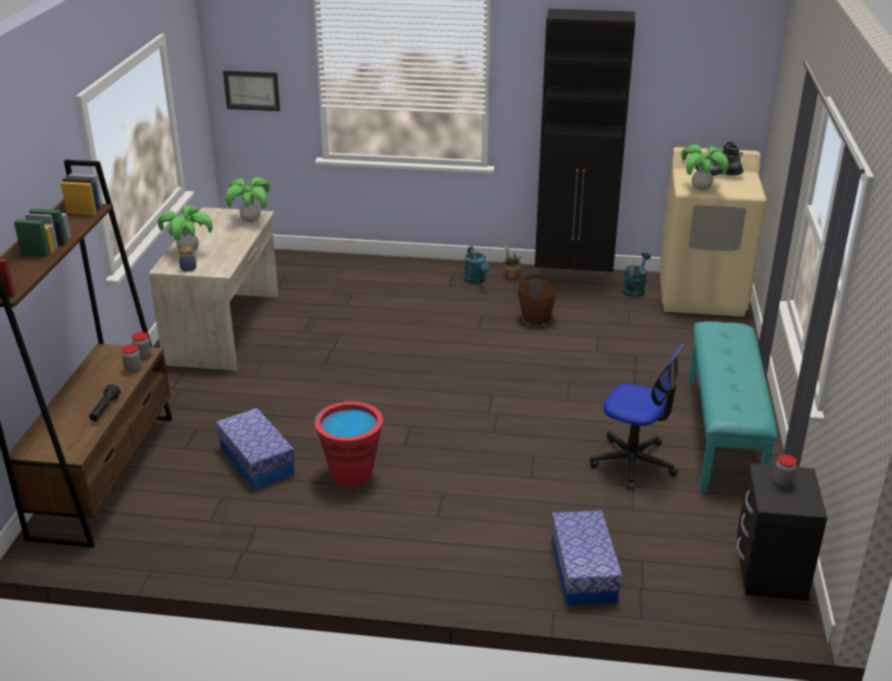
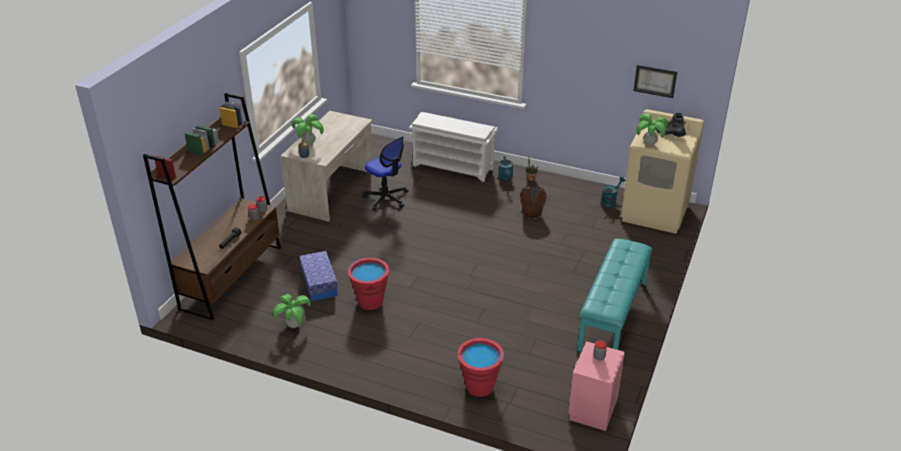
camera: 15 degrees right, 5 degrees up
(251, 220) = (355, 125): potted plant -> potted plant (294, 325)
(252, 90) = (374, 34): picture -> picture (655, 81)
(395, 275) = (453, 167): none -> white shoe rack
(574, 277) = (573, 186): black cabinet -> none
(583, 571) = (479, 386): storage box -> red bucket
(633, 463) = (544, 324): office chair -> office chair (386, 198)
(770, 571) = (593, 409): black nightstand -> pink nightstand

